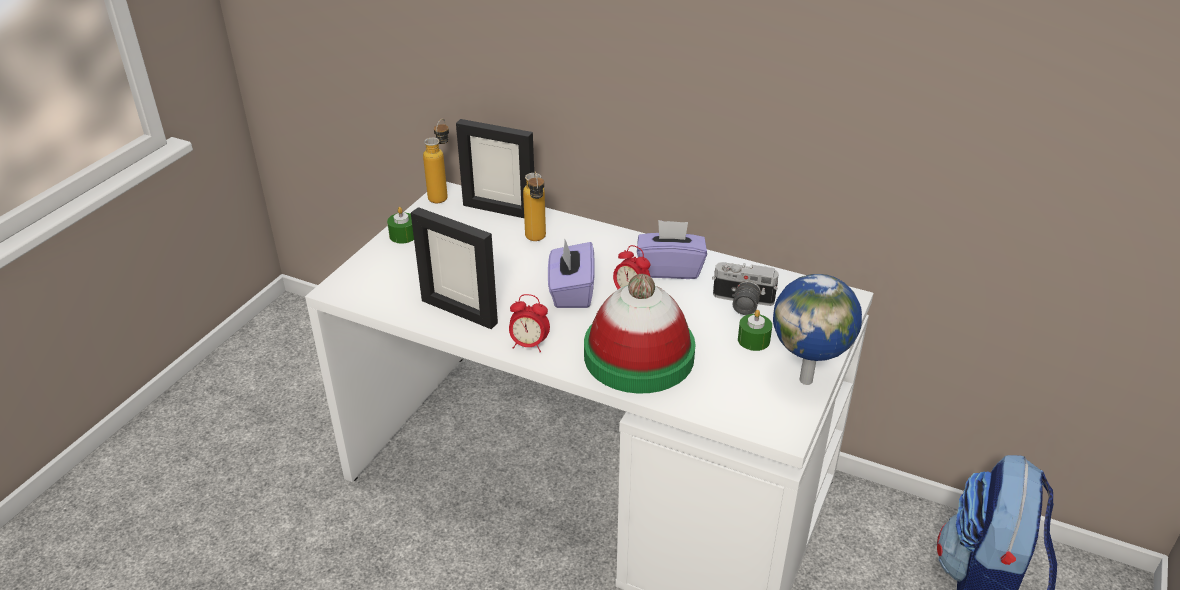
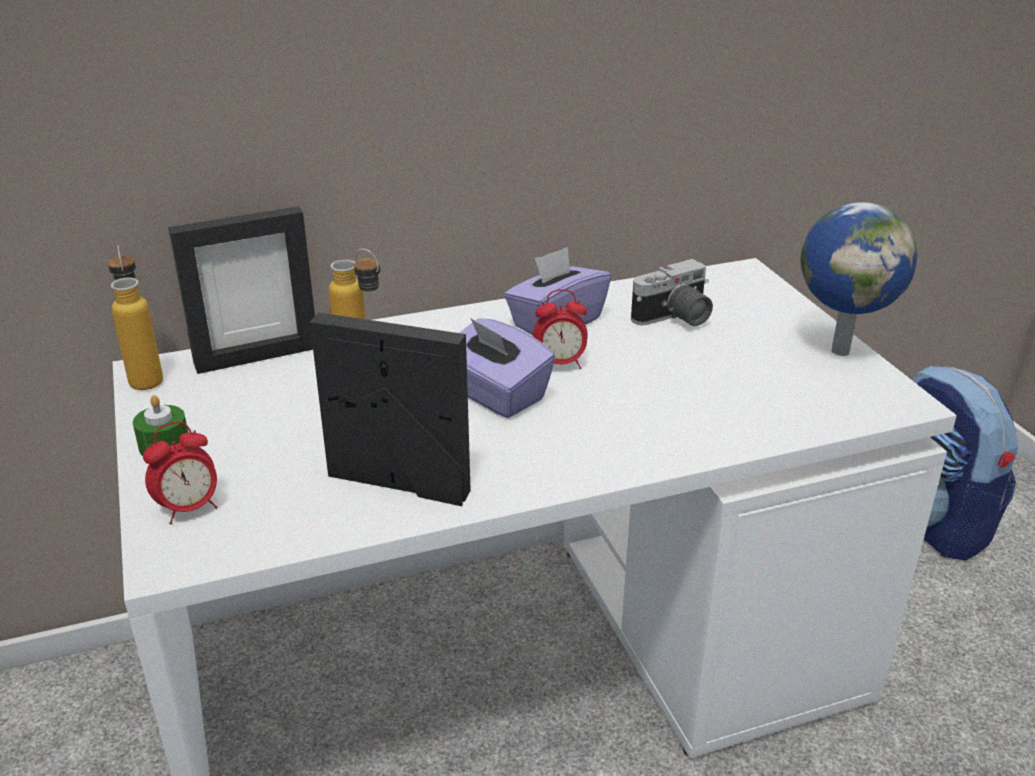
camera: 45 degrees left, 5 degrees down
(460, 310) = (397, 485): picture frame -> picture frame turned 150 degrees counterclockwise
(529, 345) = (545, 472): alarm clock -> alarm clock (189, 509)
(639, 355) = (672, 415): hat -> none
(753, 340) = (741, 343): green candle -> none

